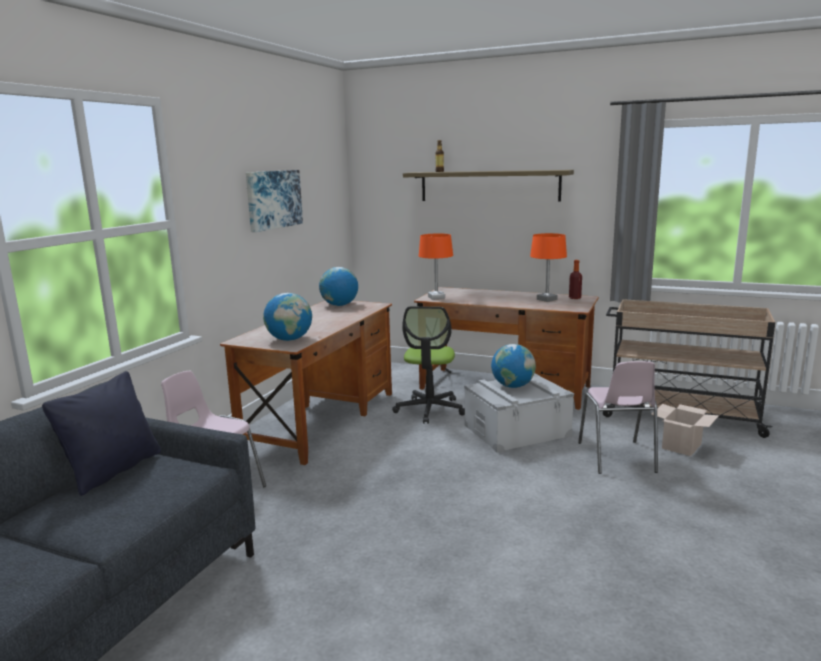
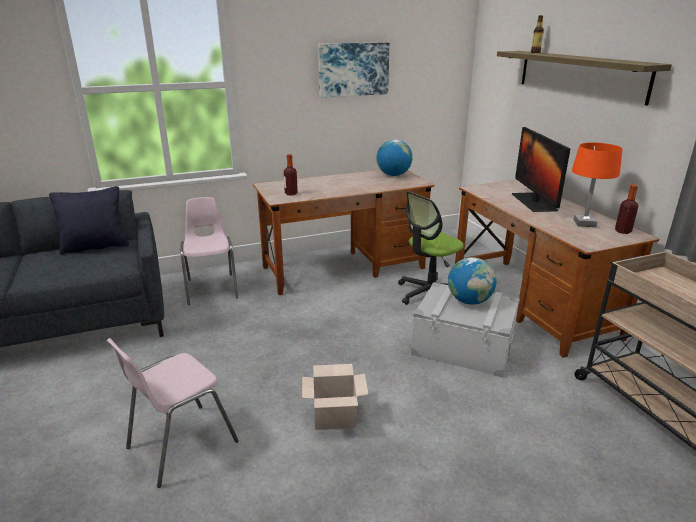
camera: 45 degrees right, 10 degrees up
(289, 339) = (291, 194): globe -> bottle
(436, 297) = (484, 189): orange table lamp -> none
(488, 296) = (533, 202): none -> monitor
(616, 457) = (504, 420): pink chair -> pink chair (180, 444)
(681, 445) = (603, 453): cardboard box -> cardboard box (336, 416)

